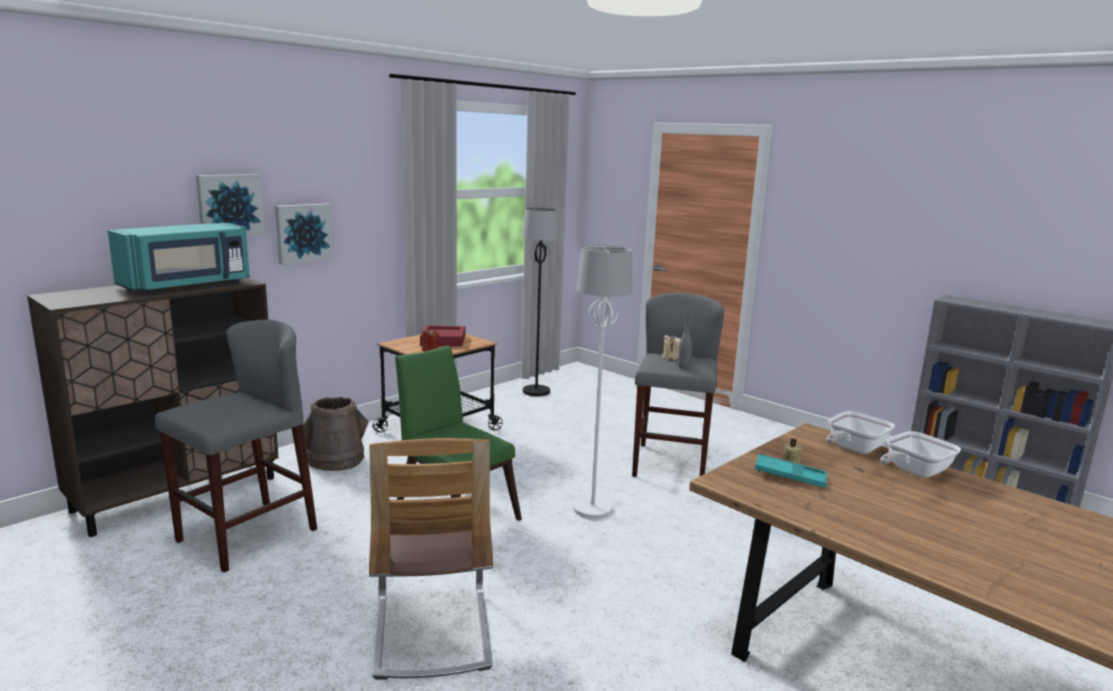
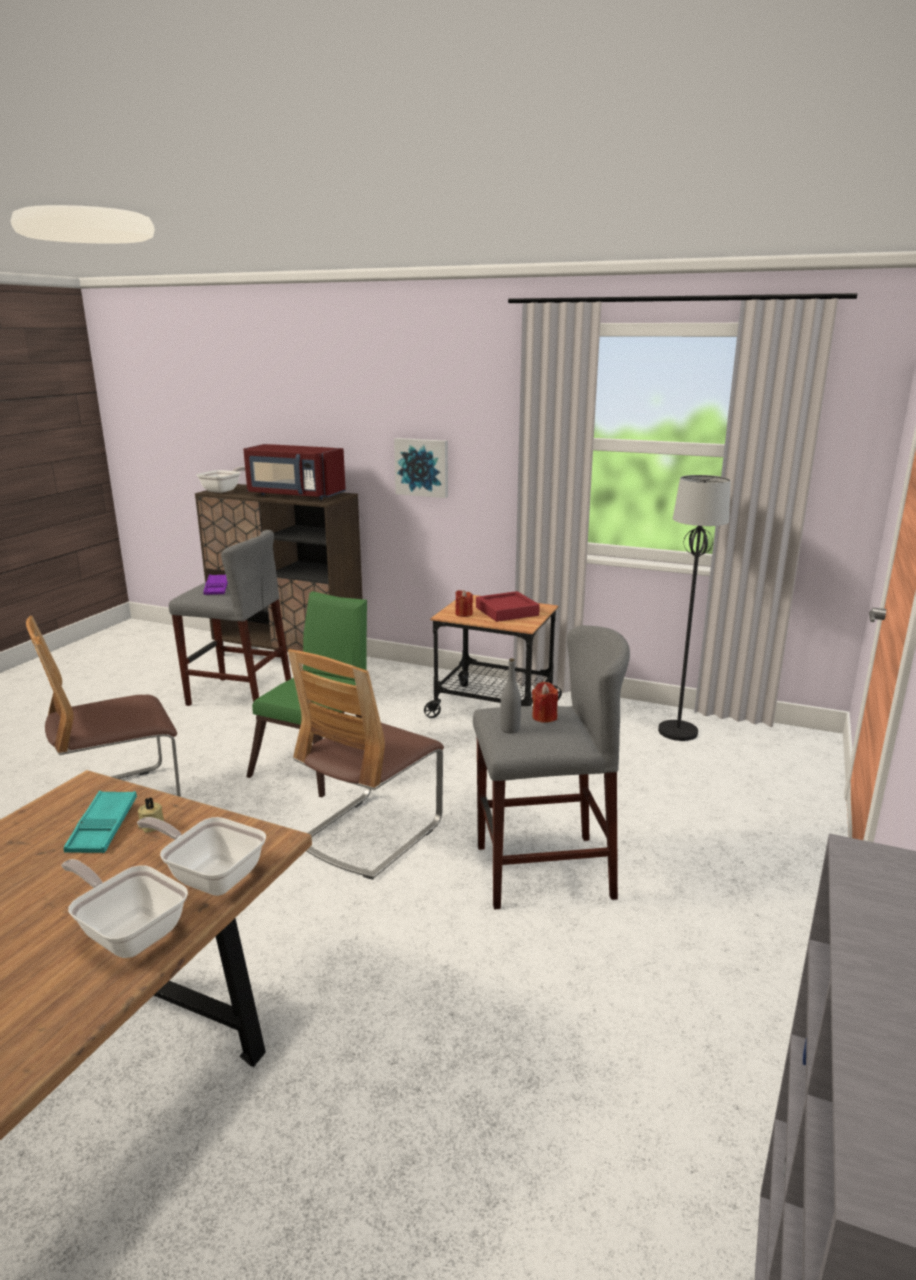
camera: 70 degrees right, 5 degrees up
(71, 300) = (224, 490): none -> frying pan
(187, 285) = (294, 495): turquoise microwave -> red microwave
(220, 407) = (217, 588): none -> purple tray
(230, 206) = (360, 434): picture -> none
(336, 460) = (386, 686): brown bucket -> none
(592, 509) = (370, 834): white floor lamp -> chair
(670, 357) = (544, 717): beige candle -> red candle

